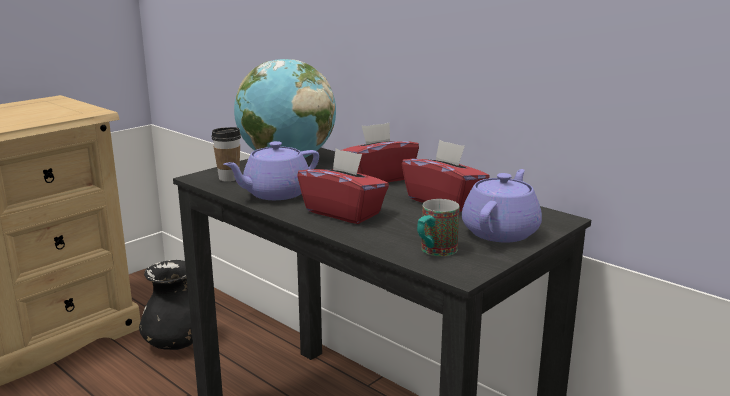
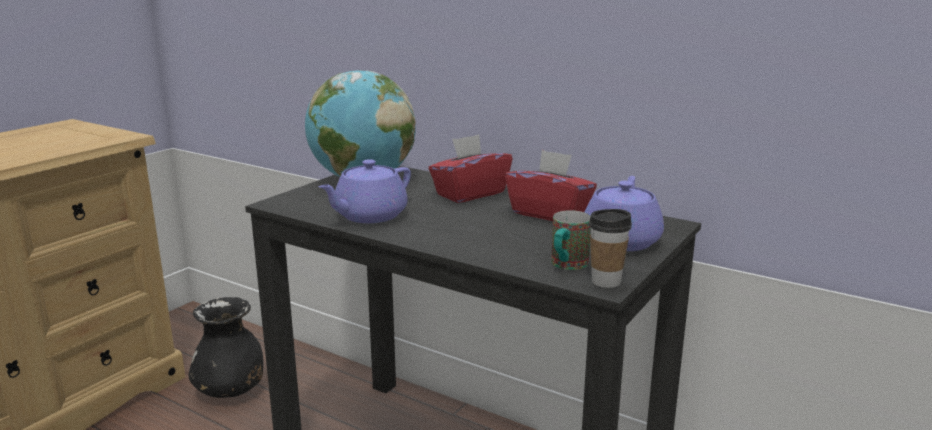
camera: 10 degrees left, 0 degrees up
(229, 178) = (309, 202): cup -> cup (606, 281)
(344, 212) = (453, 231): red tissue box -> none

